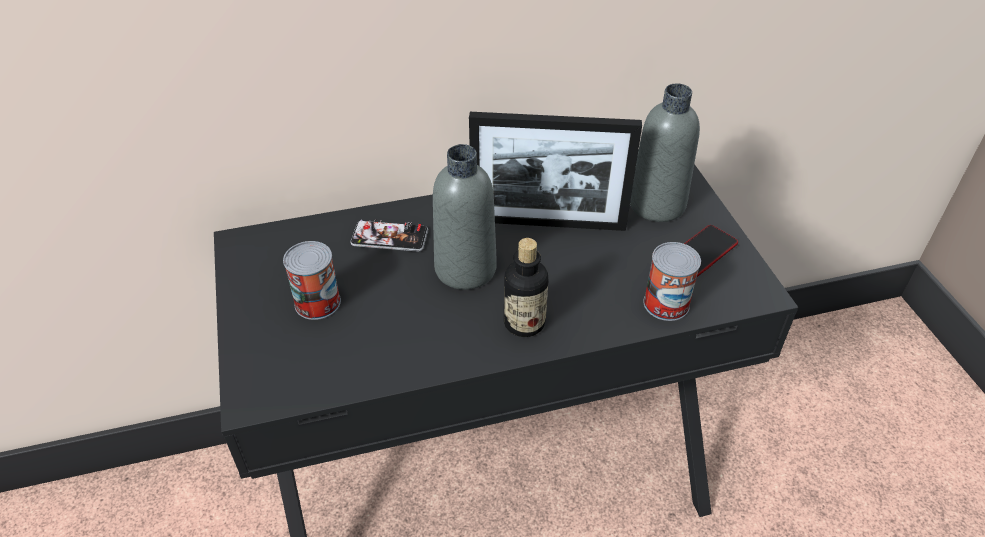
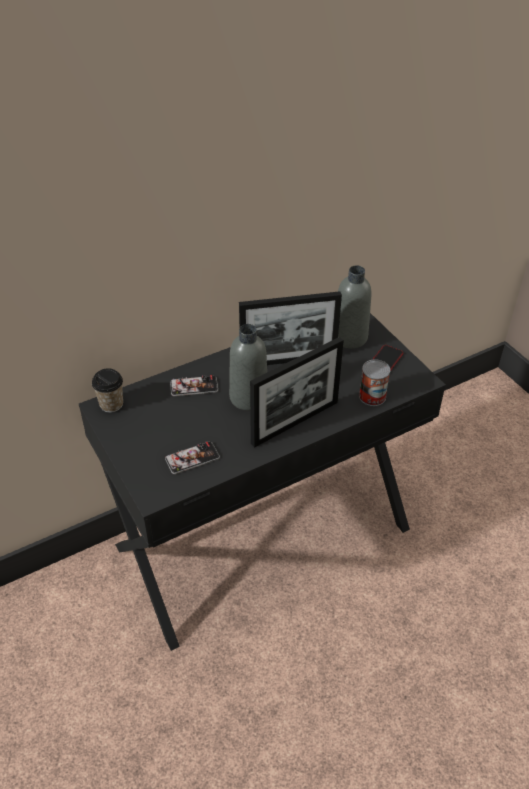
camera: 15 degrees left, 0 degrees up
(258, 241) = (111, 404): none -> cup
(317, 302) = (167, 434): can -> none
(339, 349) = (192, 458): none -> phone
(524, 323) = (295, 422): bottle -> picture frame

